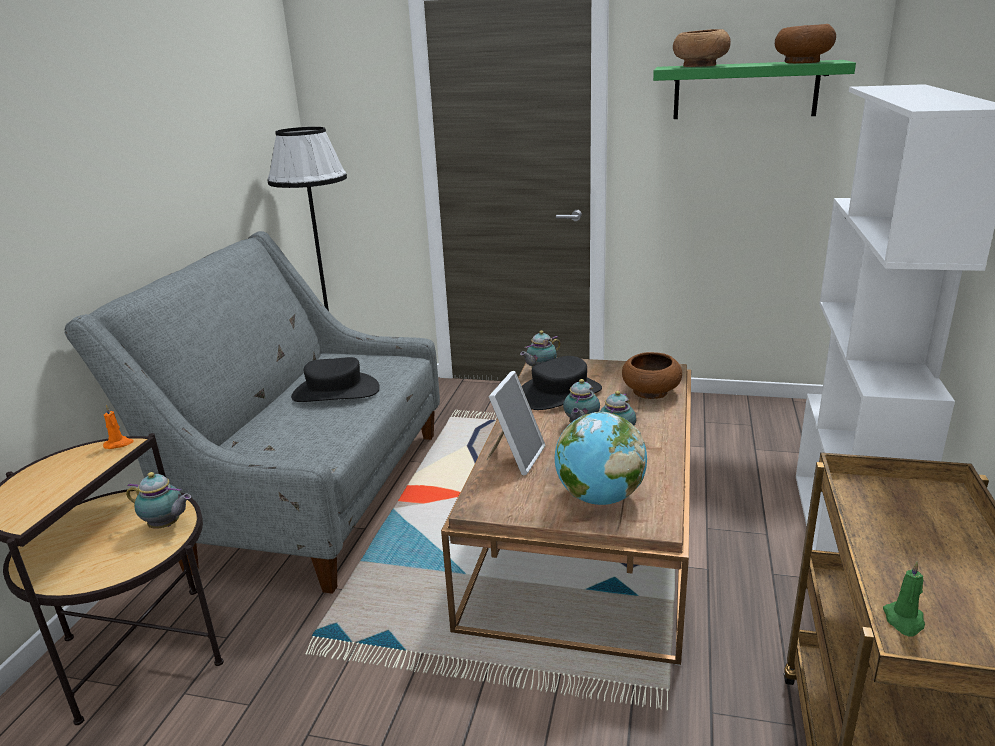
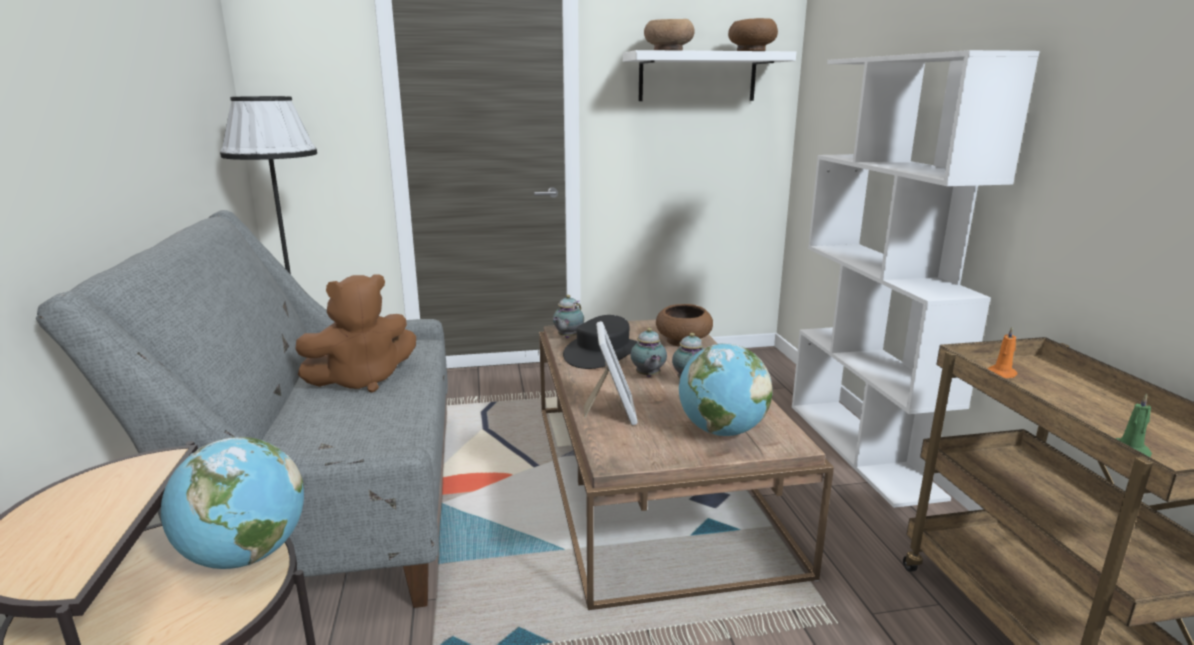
camera: 25 degrees left, 5 degrees down
(119, 444) = (148, 460): orange candle -> orange candle (1002, 373)
(166, 526) = (245, 556): teapot -> globe
(335, 392) = (362, 380): black hat -> brown plush toy
(745, 90) = (697, 77): green shelf -> white shelf

